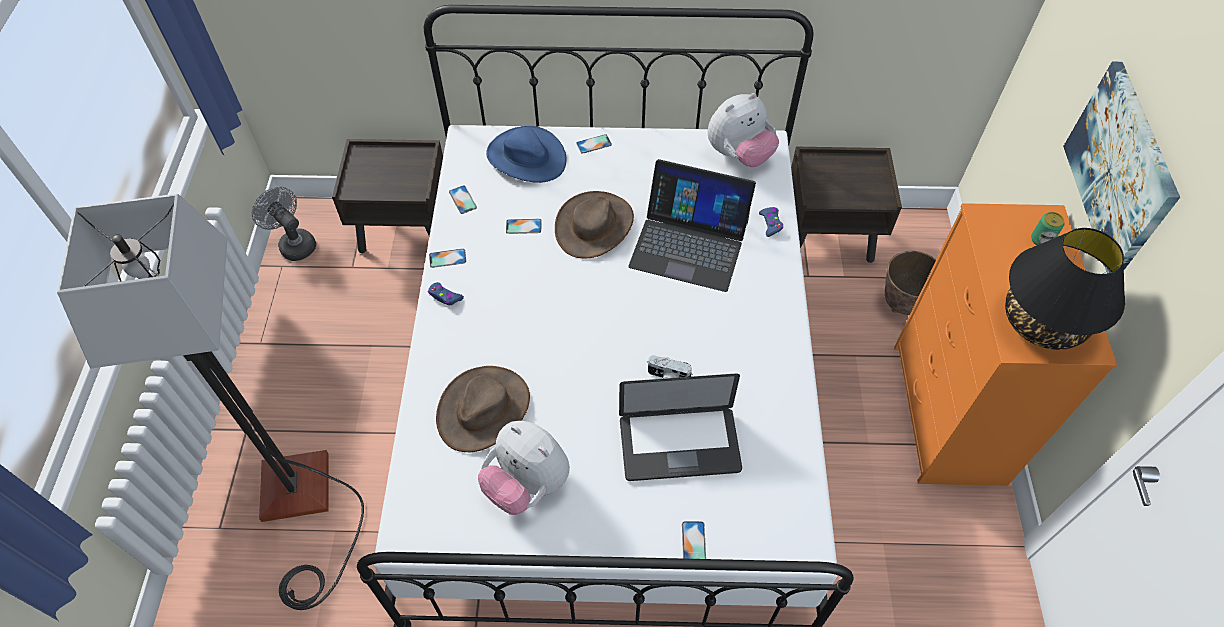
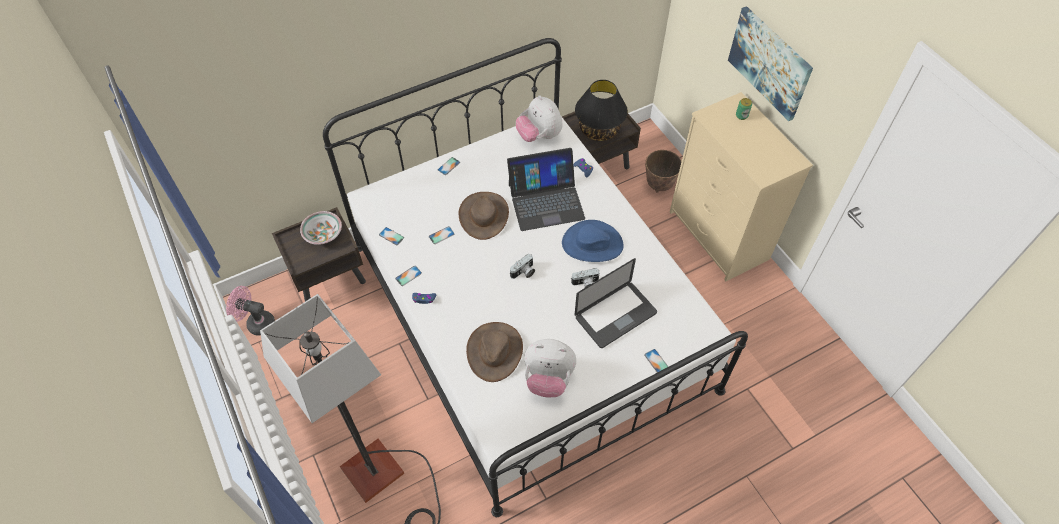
camera: 30 degrees left, 0 degrees up
(294, 243) = (256, 323): grey fan -> pink fan
(402, 165) = (322, 234): none -> bowl
(526, 157) = (412, 192): blue hat -> blue hat (592, 244)
(594, 324) = (523, 272): none -> camera
(739, 155) = (539, 136): plush toy -> plush toy turned 120 degrees clockwise
(948, 414) = (719, 236): orange dresser -> beige dresser
(1041, 321) = (767, 158): black table lamp -> black table lamp (598, 130)

